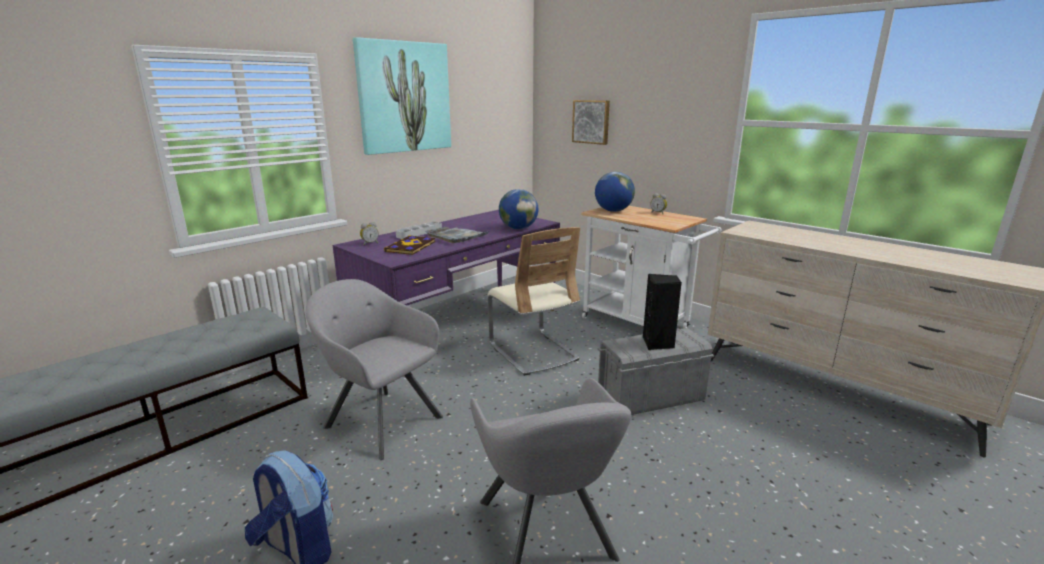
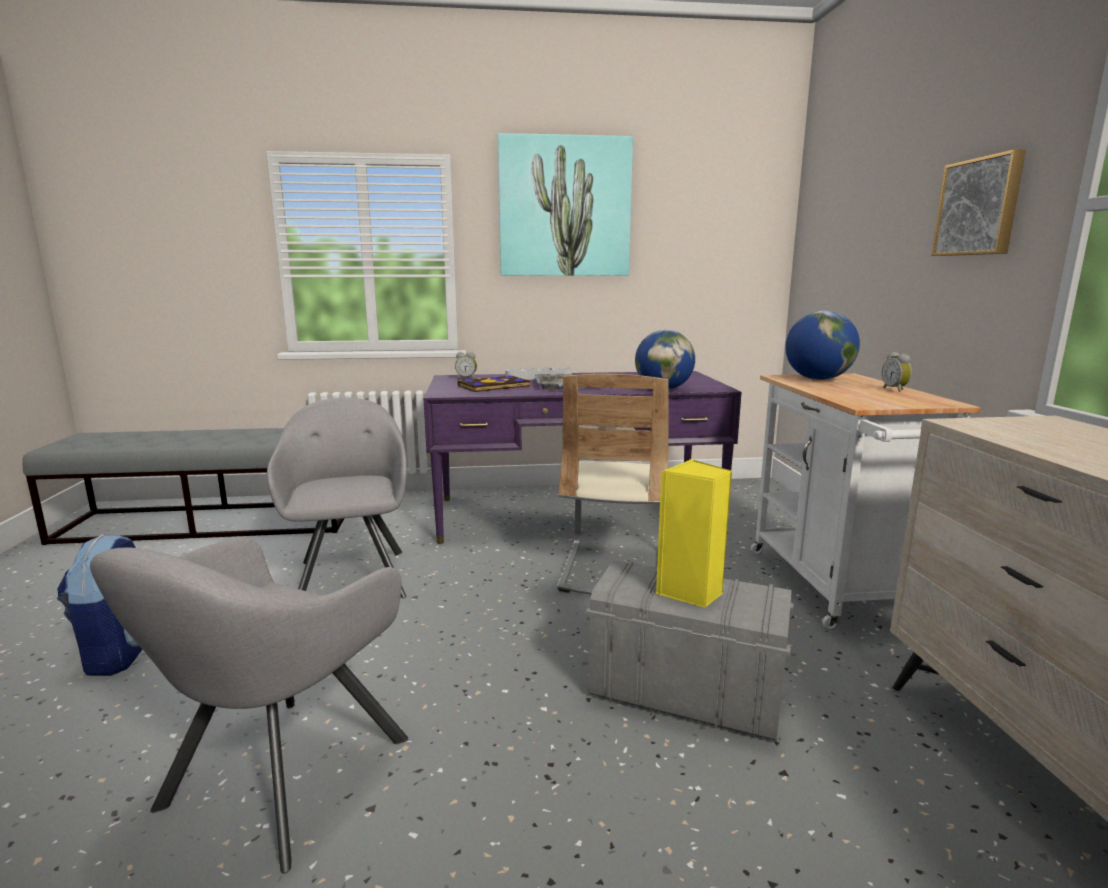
camera: 40 degrees right, 5 degrees down
(591, 121) = (855, 240): picture -> picture (979, 207)
(658, 344) = (690, 592): black speaker -> yellow speaker

